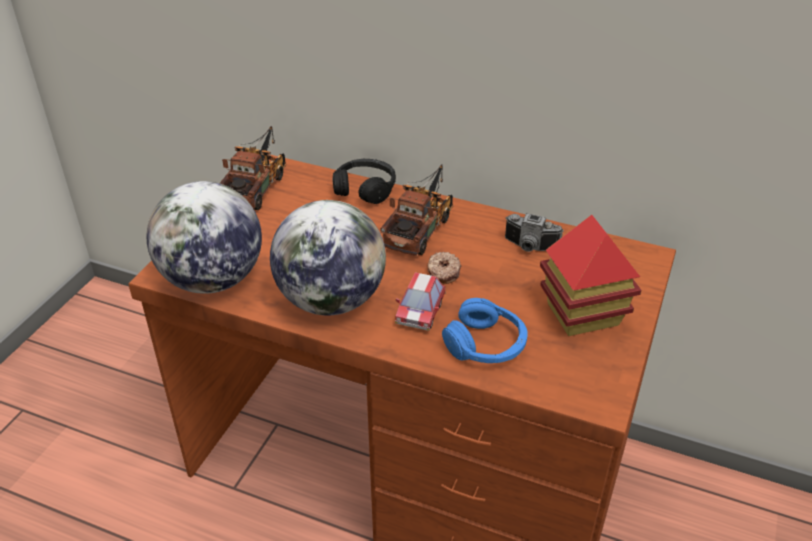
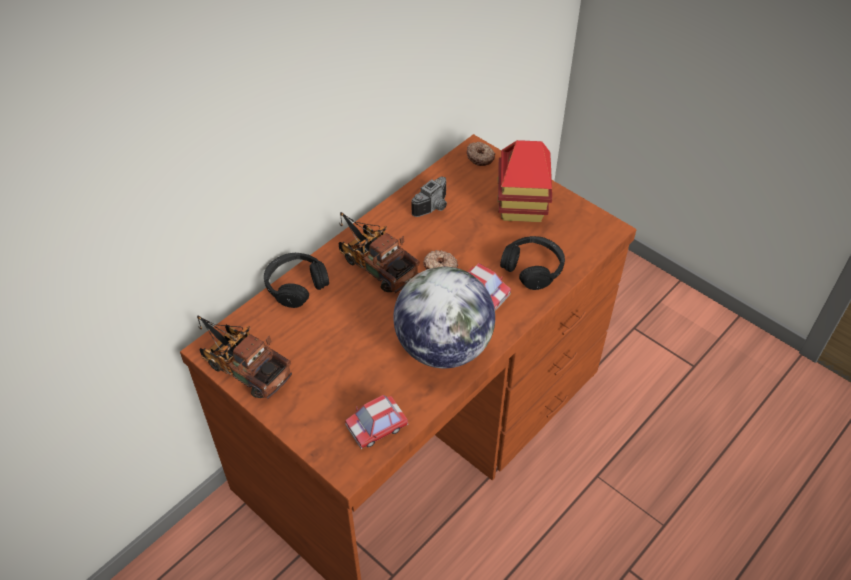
camera: 70 degrees left, 10 degrees up
(213, 280) = (377, 428): globe -> toy car
(486, 345) = (533, 268): blue headphones -> black headphones
(639, 263) = (480, 157): none -> donut

